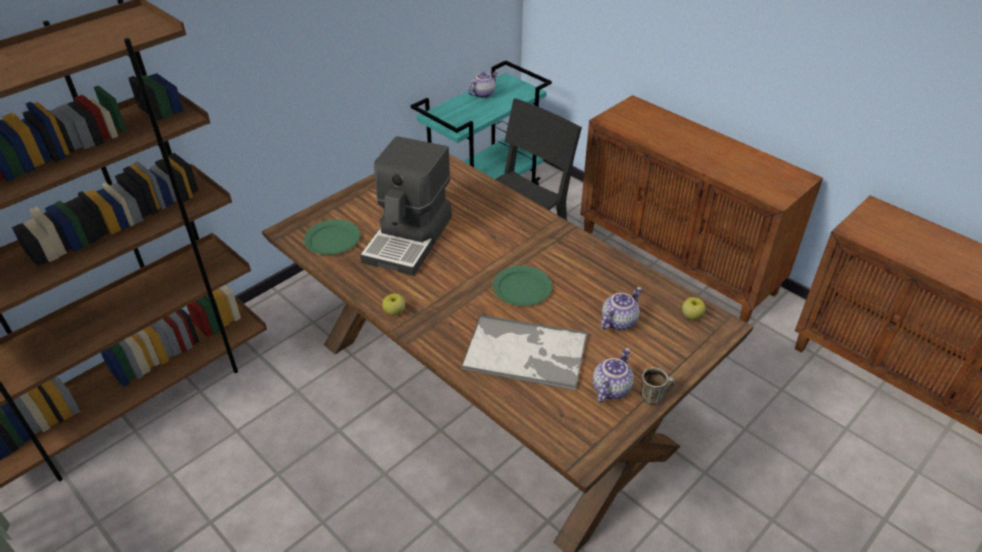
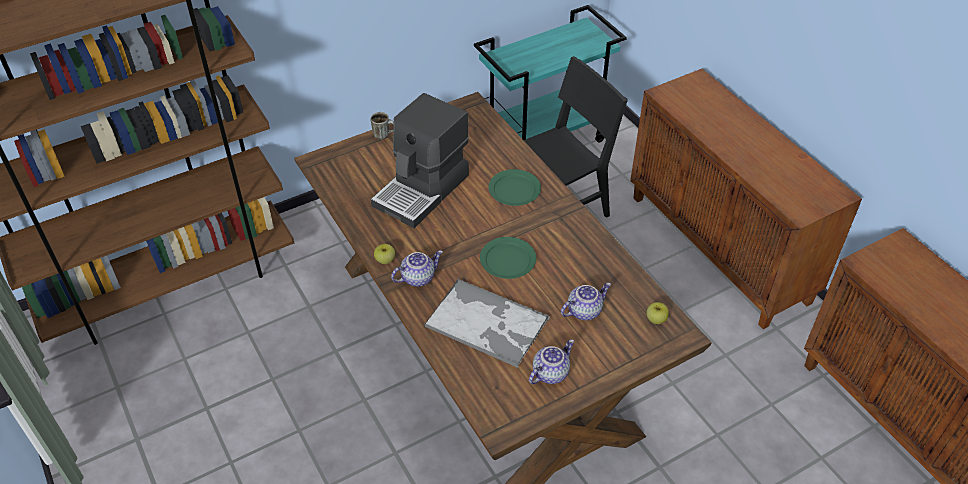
camera: 15 degrees right, 5 degrees up
(333, 240) = (353, 178): green plate -> green plate (514, 190)
(483, 94) = (553, 39): teapot -> teapot (418, 277)
(654, 396) = (586, 388): mug -> mug (384, 135)

